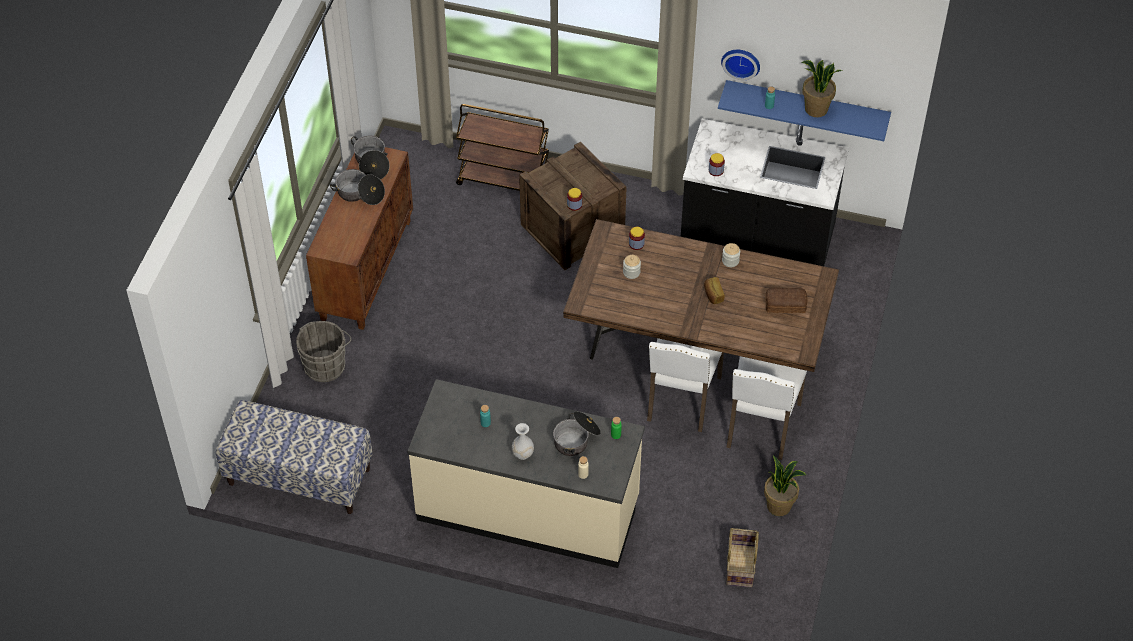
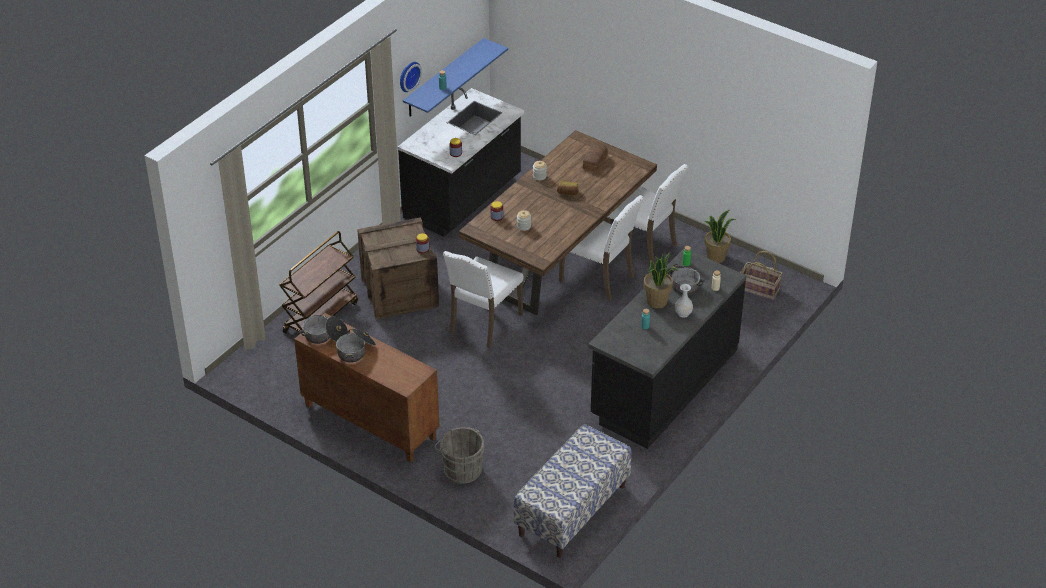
camera: 70 degrees left, 10 degrees down
(528, 508) = (663, 383): beige counter -> black counter
(555, 316) = (483, 323): none -> white chair
(816, 109) = (460, 68): potted plant -> potted plant (657, 302)

